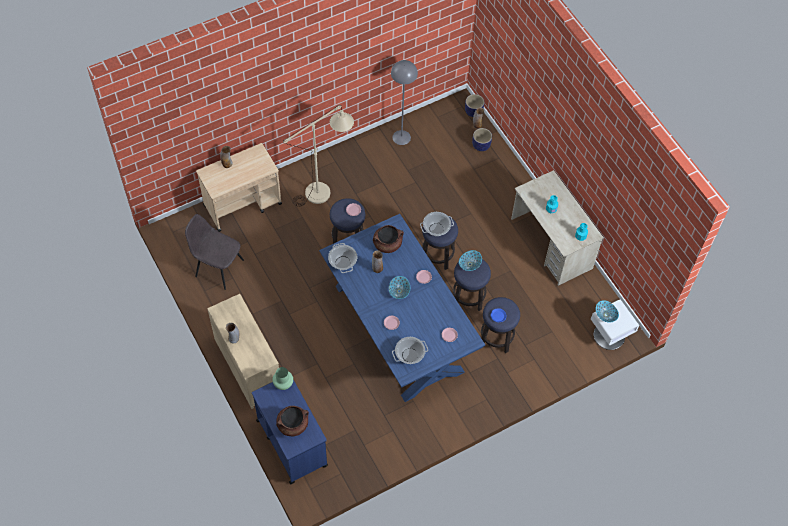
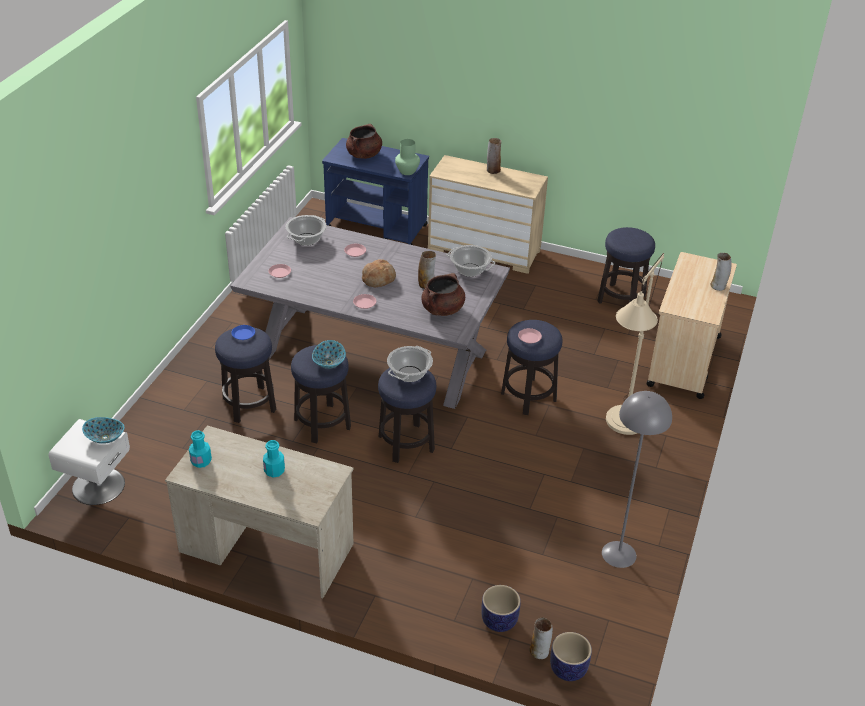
camera: 140 degrees right, 20 degrees down
(218, 267) = (621, 299): grey chair -> stool
(399, 291) = (378, 279): bowl -> bread
(399, 328) = (372, 353): blue dining table -> grey dining table

